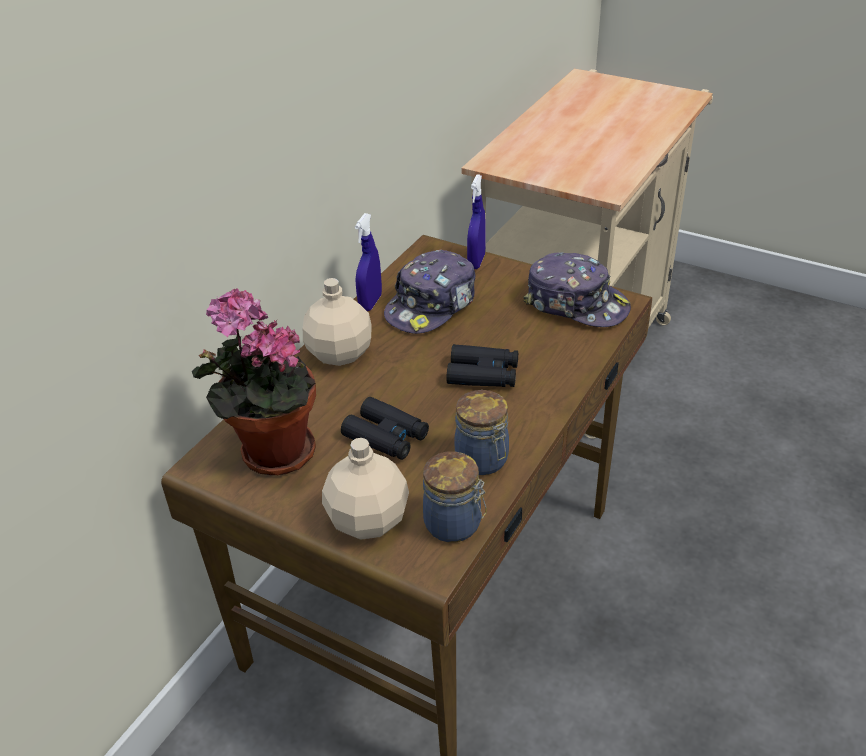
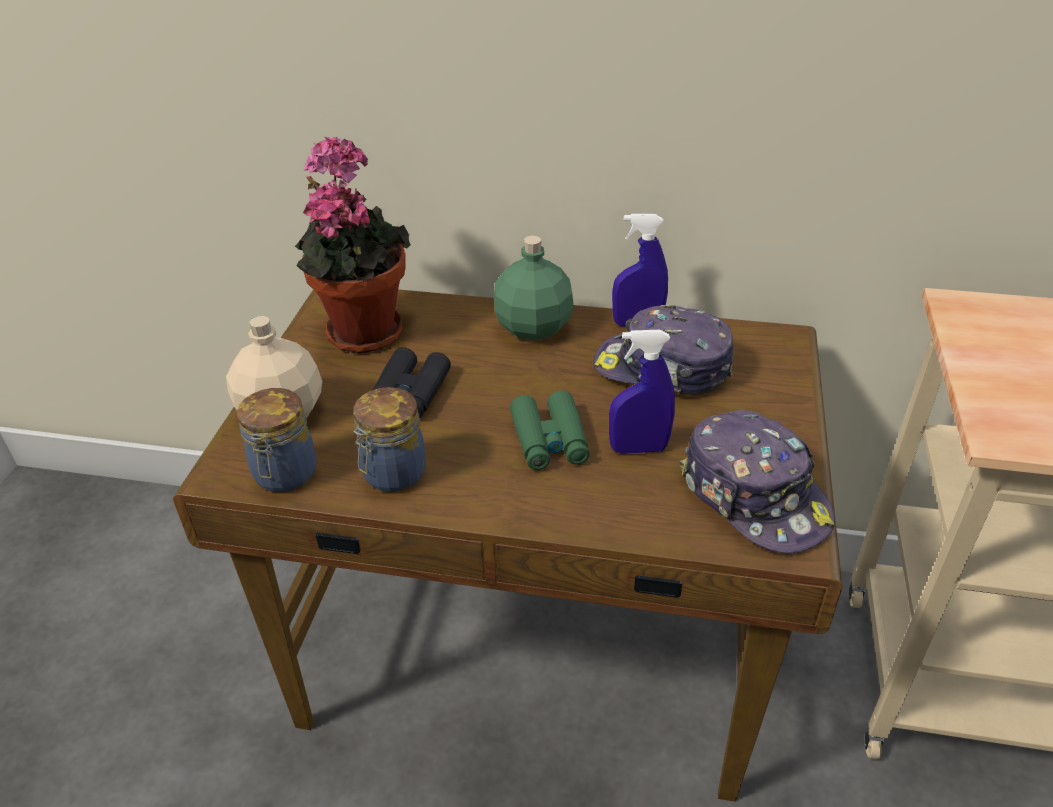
camera: 70 degrees right, 0 degrees up
(339, 353) = (533, 326): beige bottle -> green bottle
(476, 262) = (785, 382): blue spray bottle -> blue spray bottle (638, 448)
(483, 374) = (549, 440): black binoculars -> green binoculars
(576, 304) = (755, 496): cap -> cap turned 45 degrees counterclockwise

